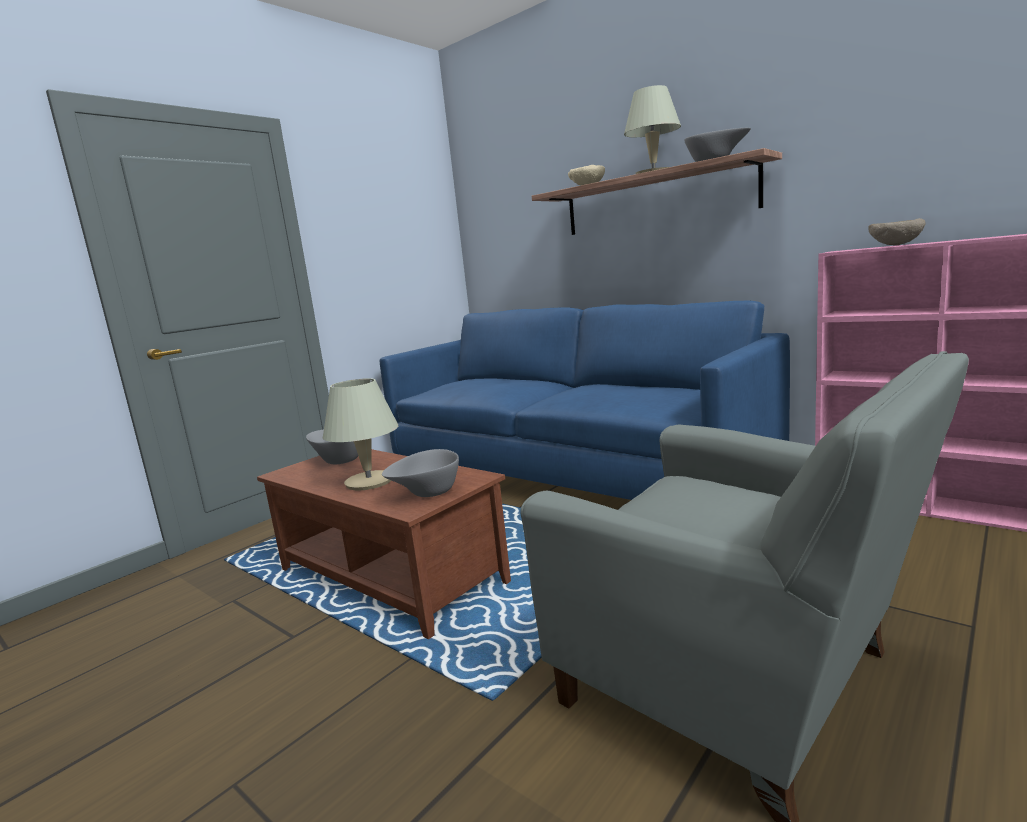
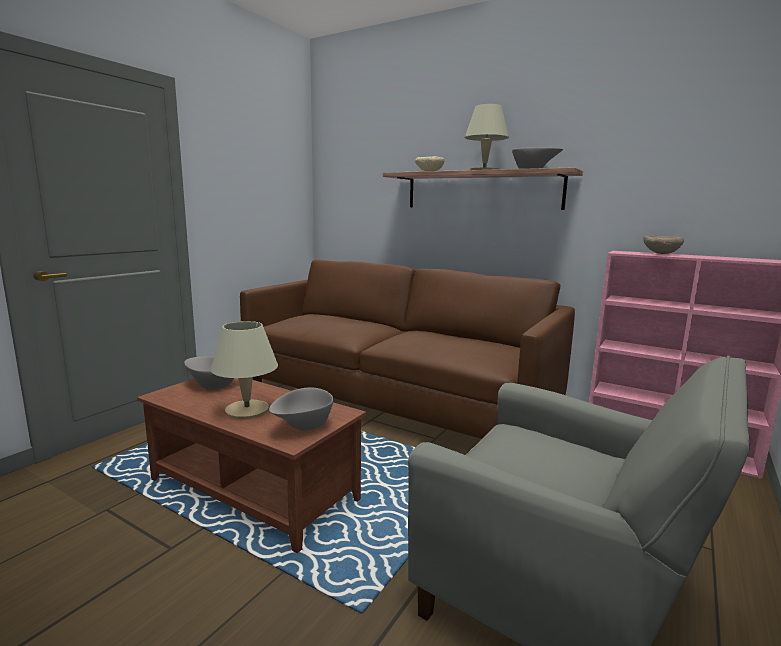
camera: 10 degrees left, 0 degrees up
(572, 474) = (395, 401): blue sofa -> brown sofa

